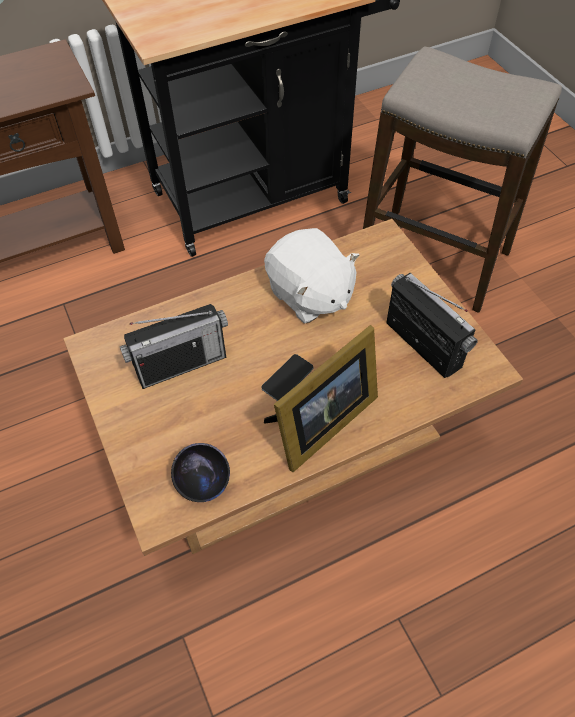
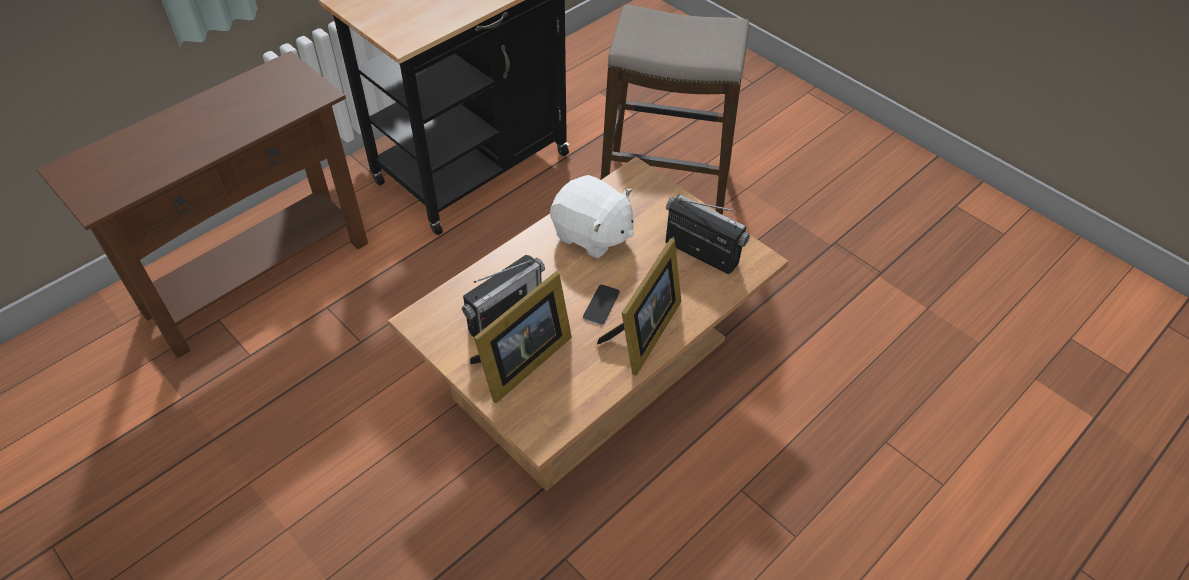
camera: 20 degrees left, 5 degrees down
(174, 422) = (520, 363): none -> picture frame
(203, 483) = (566, 403): black bowl -> none

